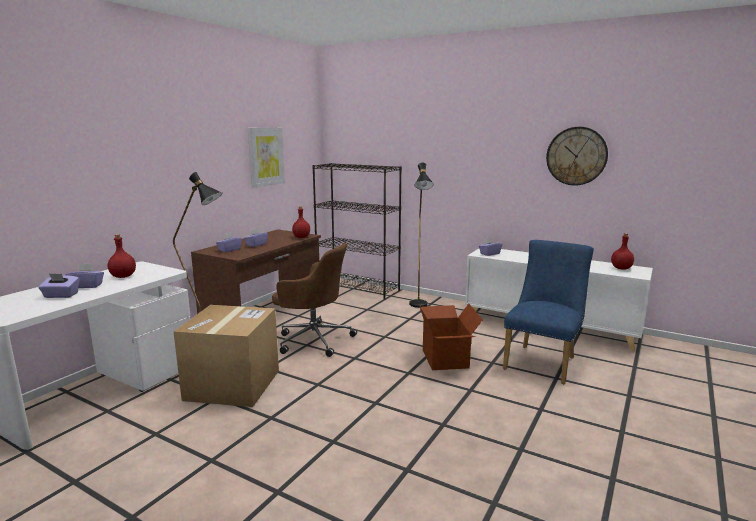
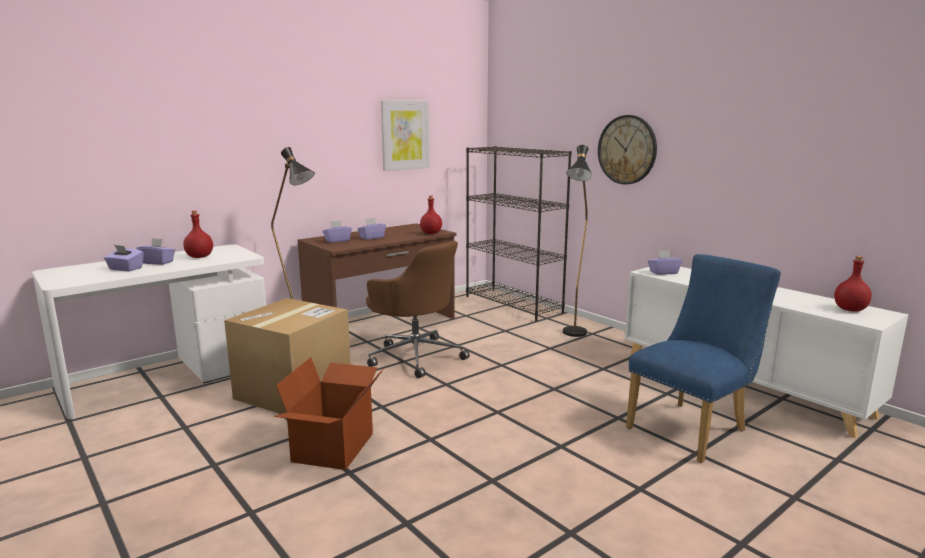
camera: 20 degrees right, 0 degrees up
(446, 358) = (559, 403): cardboard box -> cardboard box (335, 447)
(576, 156) = (799, 138): wall clock -> wall clock (627, 150)

